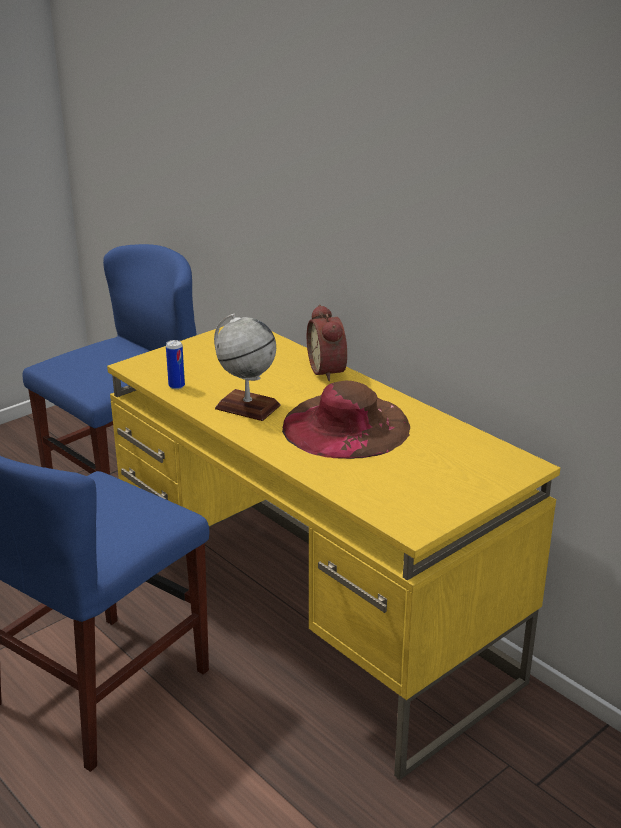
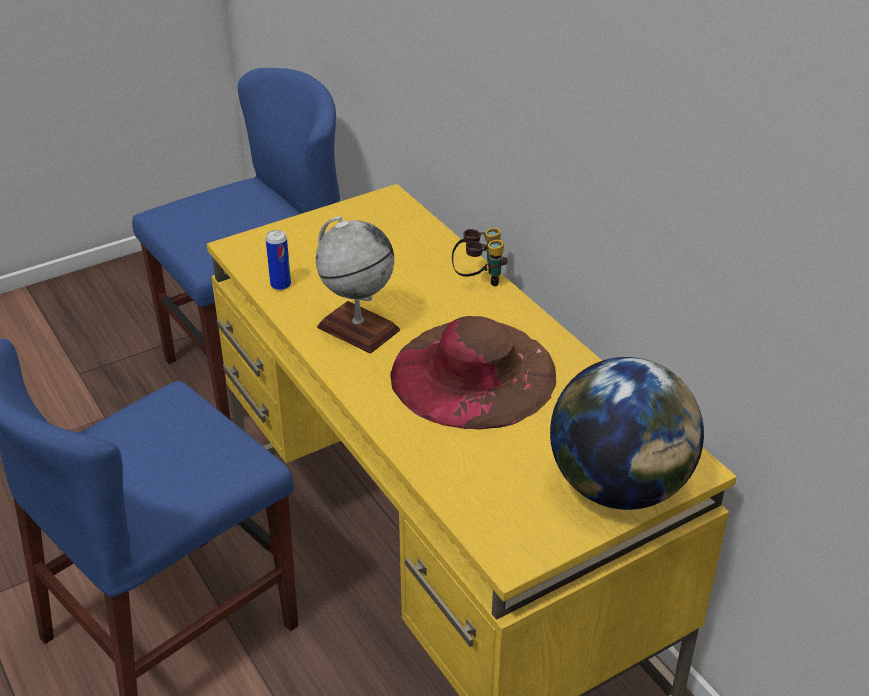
camera: 10 degrees right, 10 degrees up
(330, 370) = (479, 279): alarm clock -> binoculars
(478, 481) = (619, 487): none -> globe

